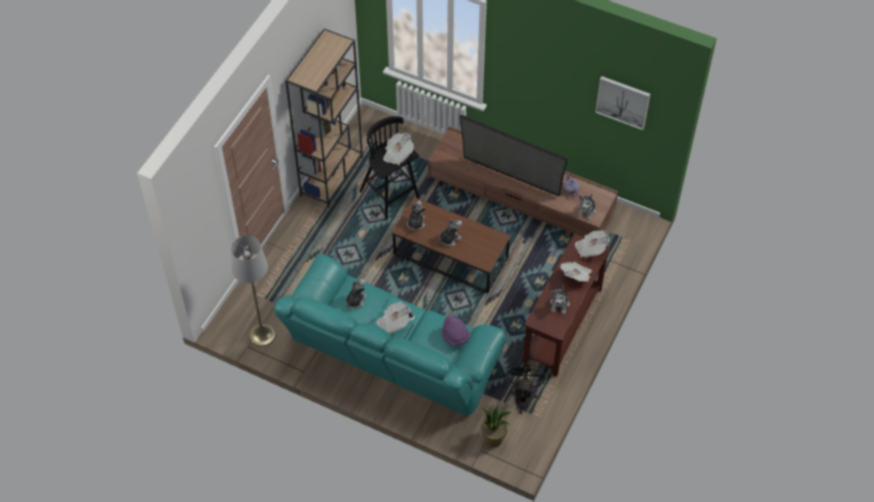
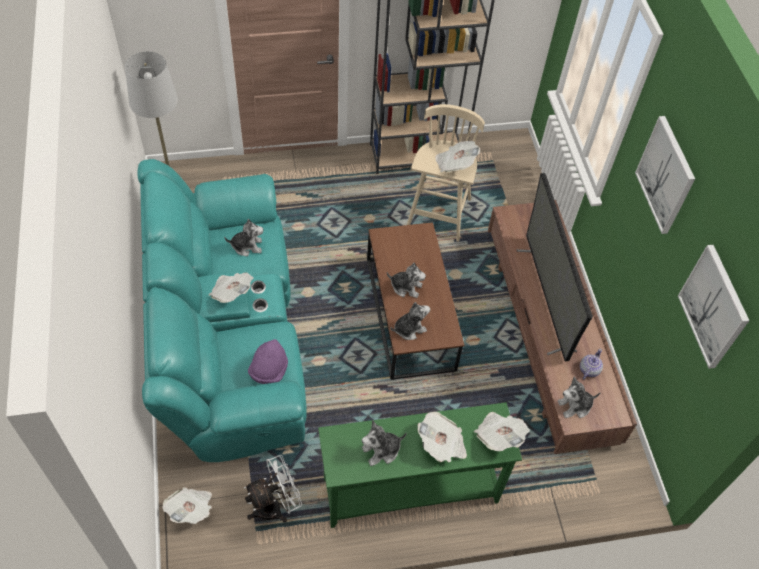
camera: 50 degrees right, 0 degrees up
(390, 196) = (438, 215): black stool -> beige stool
(415, 223) = (399, 243): plush toy -> plush toy (409, 328)
(493, 438) = (191, 509): potted plant -> newspaper
(523, 396) = (275, 506): black fan -> white fan
(540, 63) = (666, 175): none -> picture
(562, 326) = (409, 490): brown console table -> green console table

